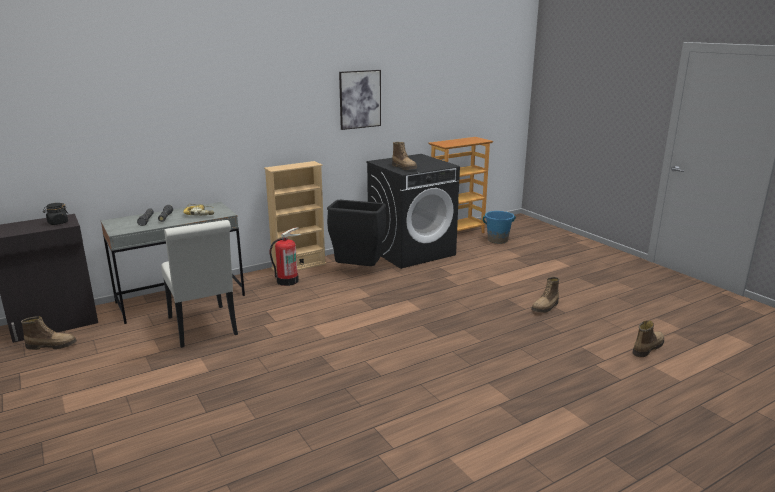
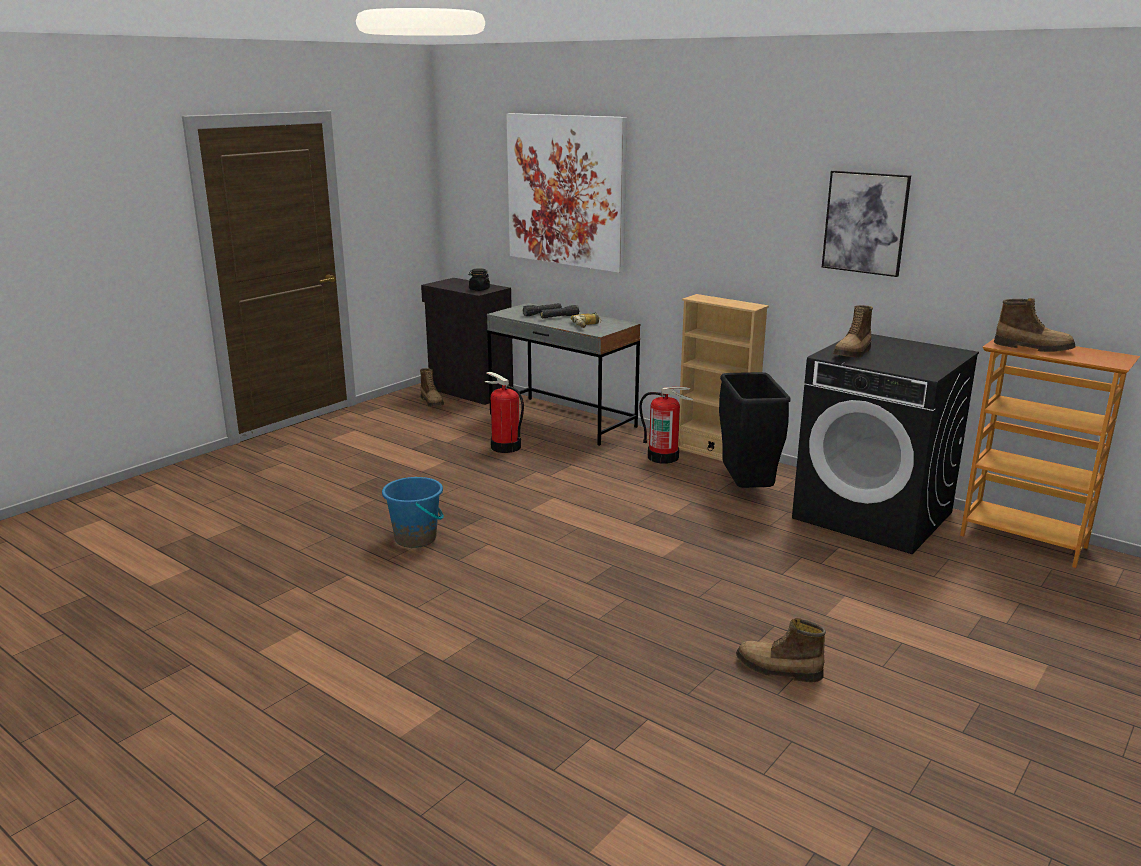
camera: 70 degrees right, 0 degrees up
(127, 114) = (566, 191): none -> picture
(203, 328) = (505, 447): white chair -> fire extinguisher
(497, 240) = (1056, 587): blue bucket -> blue bucket (416, 538)
(647, 348) = (700, 806): boot -> boot (1033, 348)

